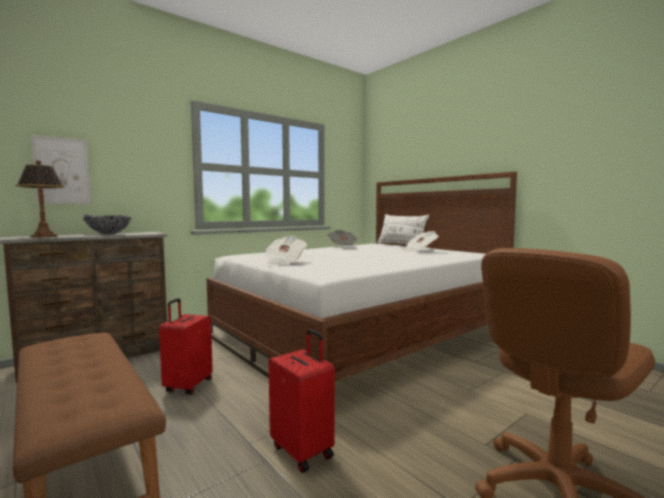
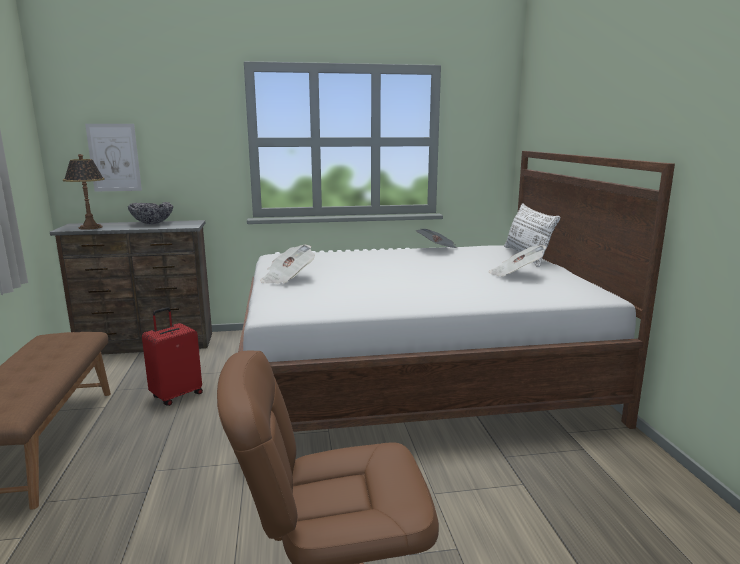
camera: 30 degrees right, 10 degrees up
(303, 450) = (182, 495): red suitcase -> none

